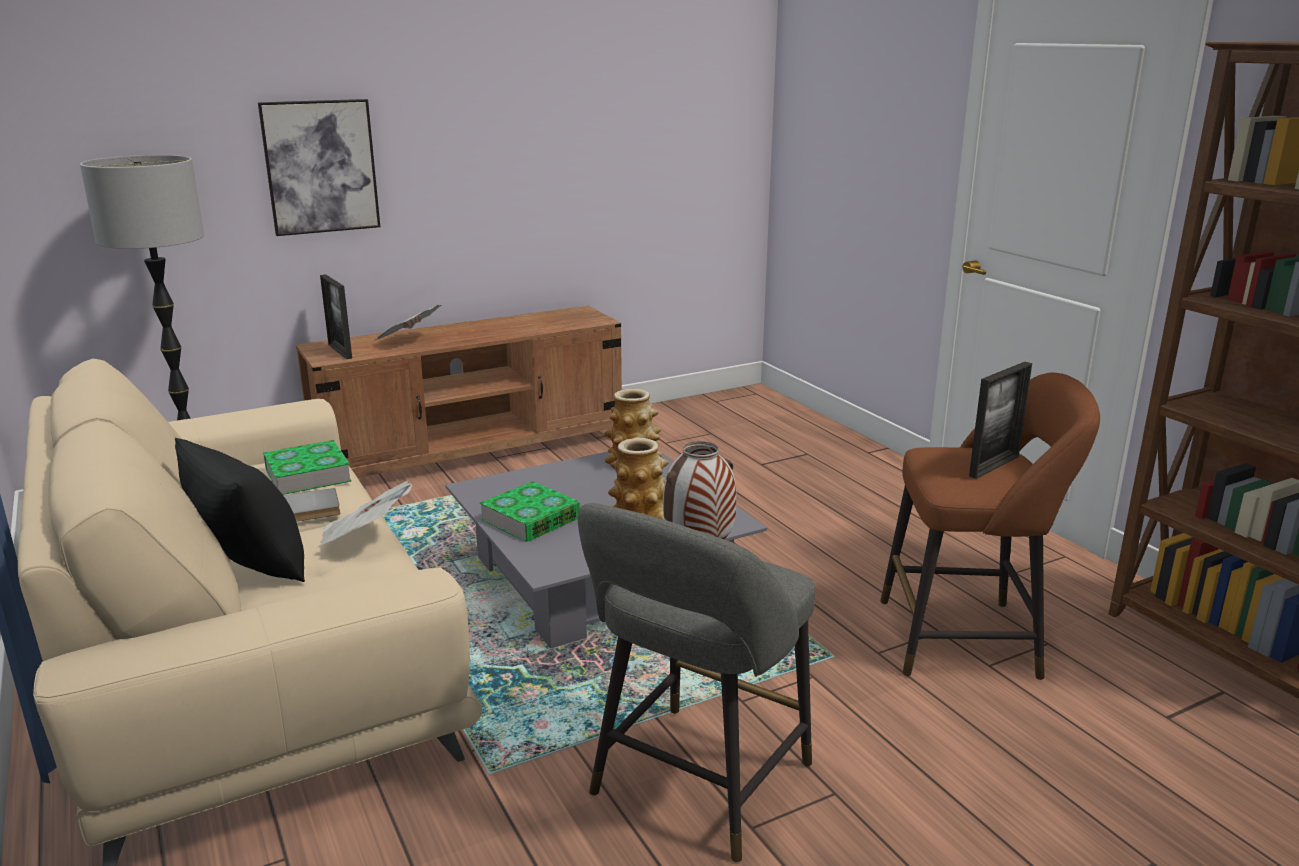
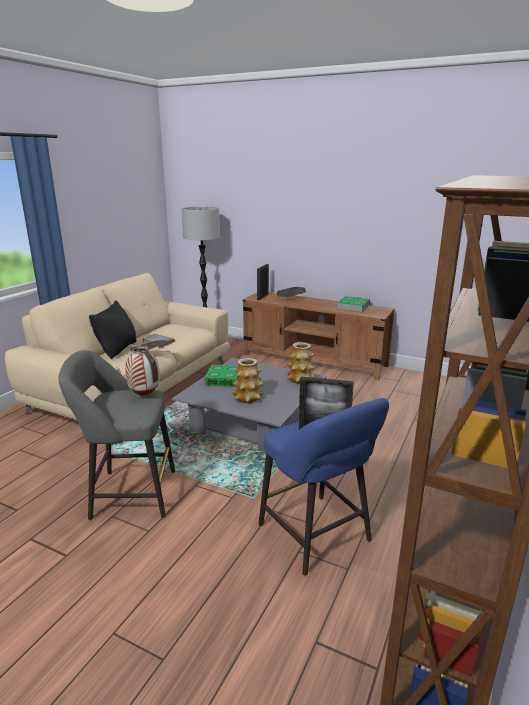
camera: 55 degrees right, 0 degrees up
(308, 475) = (184, 333): book -> book (353, 307)
(321, 167) = (277, 219): picture -> none
(968, 638) = (318, 536): brown stool -> blue stool

